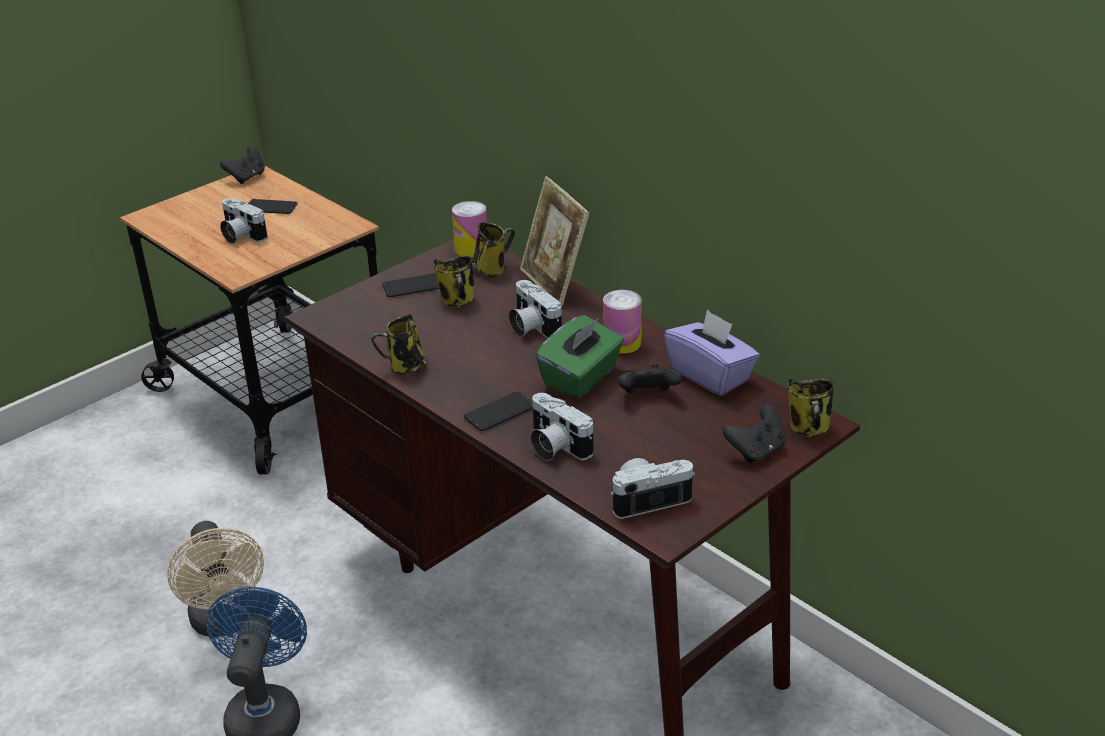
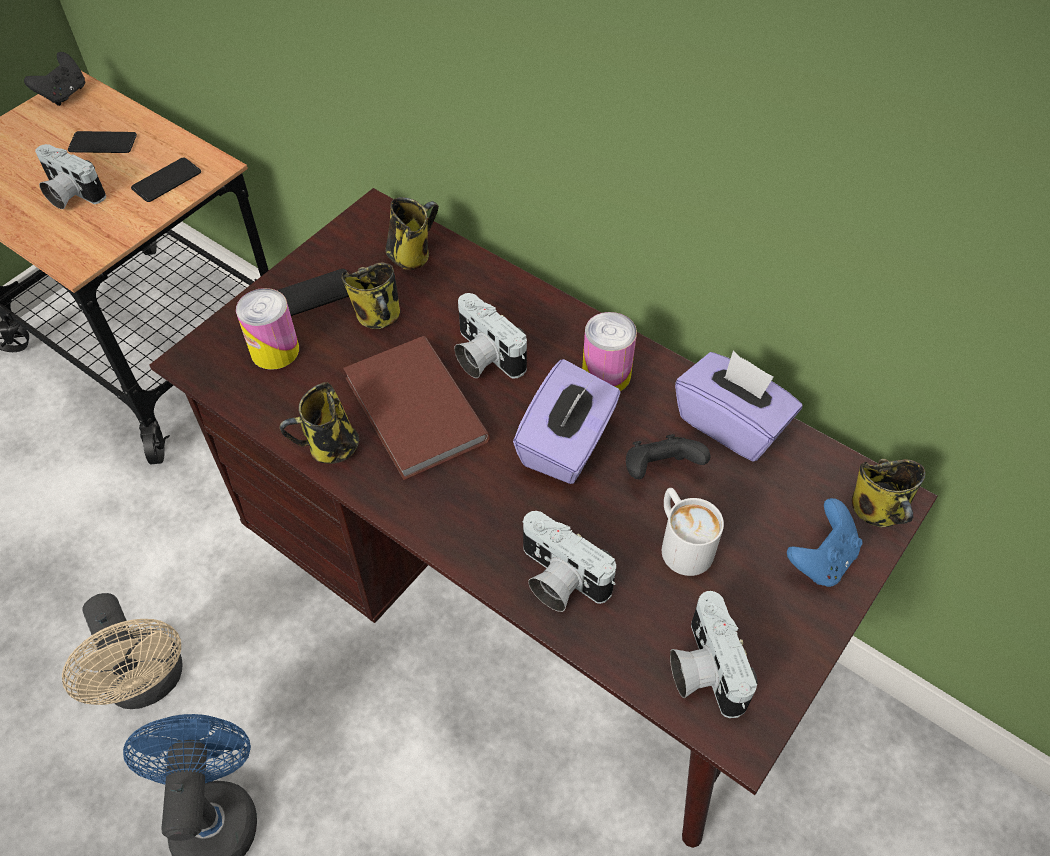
camera: 10 degrees left, 20 degrees up
(471, 249) = (379, 220): can -> can (275, 350)
(471, 353) = (413, 412): none -> brown book
(500, 412) = (472, 521): phone -> phone (166, 181)
(554, 284) = (498, 276): picture frame -> none
(581, 378) = (567, 444): green tissue box -> purple tissue box
(648, 499) = (702, 668): camera -> camera turned 75 degrees counterclockwise
(652, 434) = (681, 542): none -> white mug
(756, 451) = (821, 559): black game controller -> blue game controller

